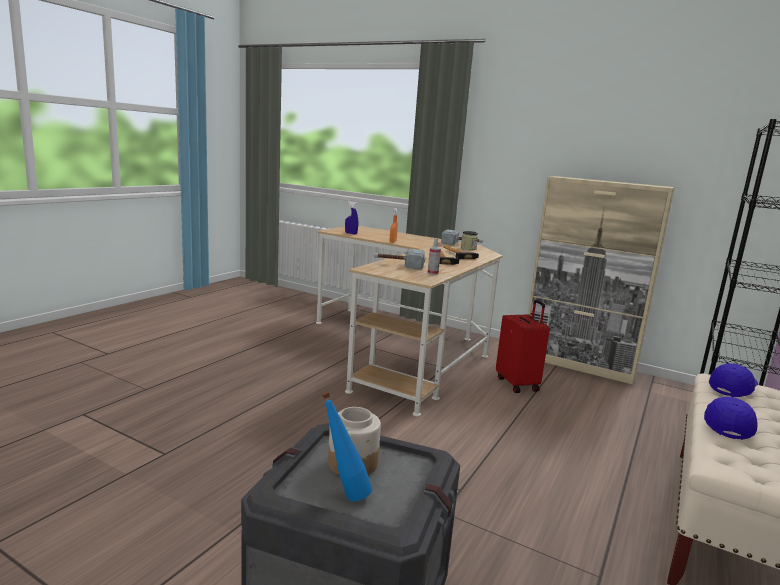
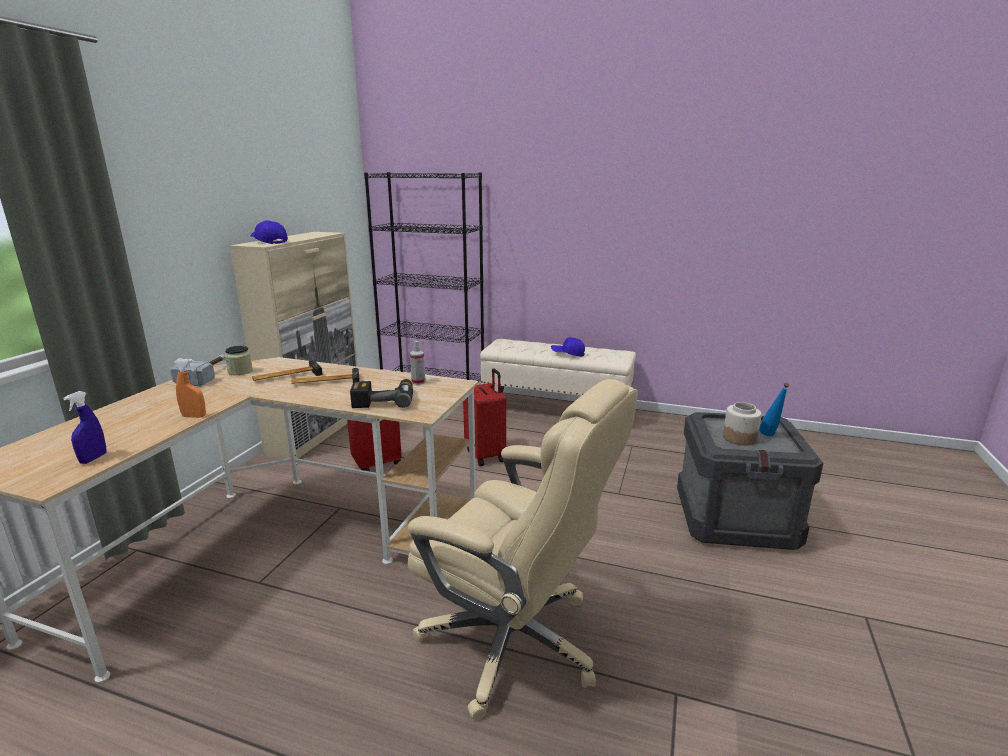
camera: 100 degrees left, 5 degrees up
(261, 407) = (515, 641): none -> beige office chair
(398, 265) = (384, 400): hammer -> power drill
(542, 438) = (486, 455): none -> red suitcase
(732, 388) = (509, 346): blue cap -> blue cap (269, 242)

